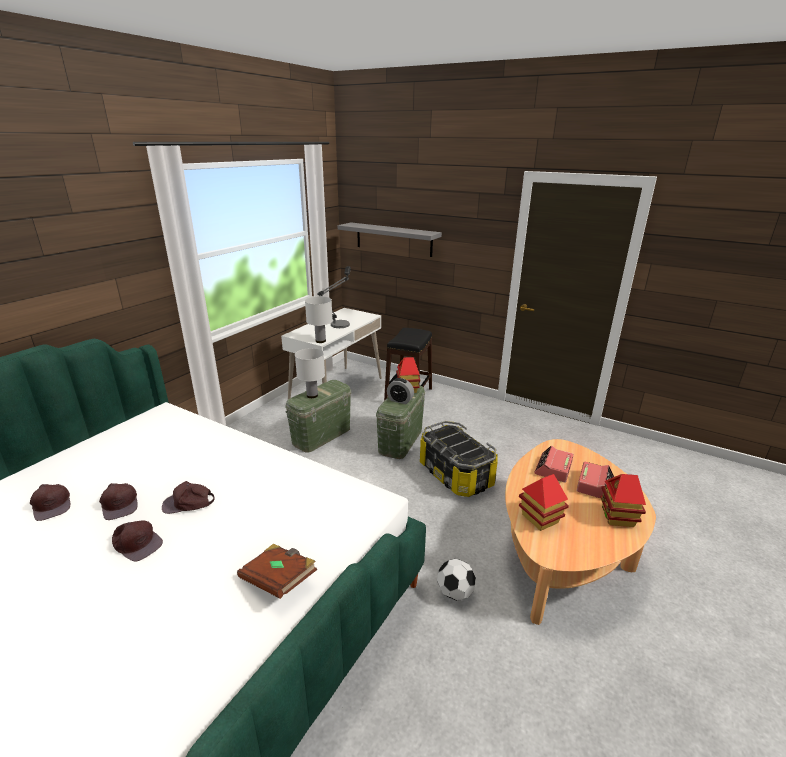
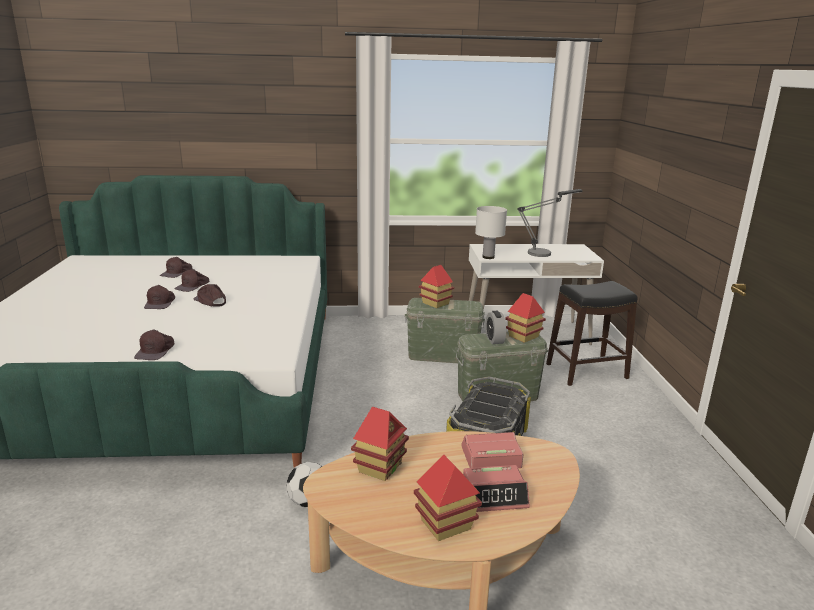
camera: 55 degrees right, 5 degrees down
(279, 580) = (156, 351): brown book -> brown cap
(312, 395) = (435, 303): white table lamp -> toy house
(393, 239) = (648, 165): grey shelf -> none

